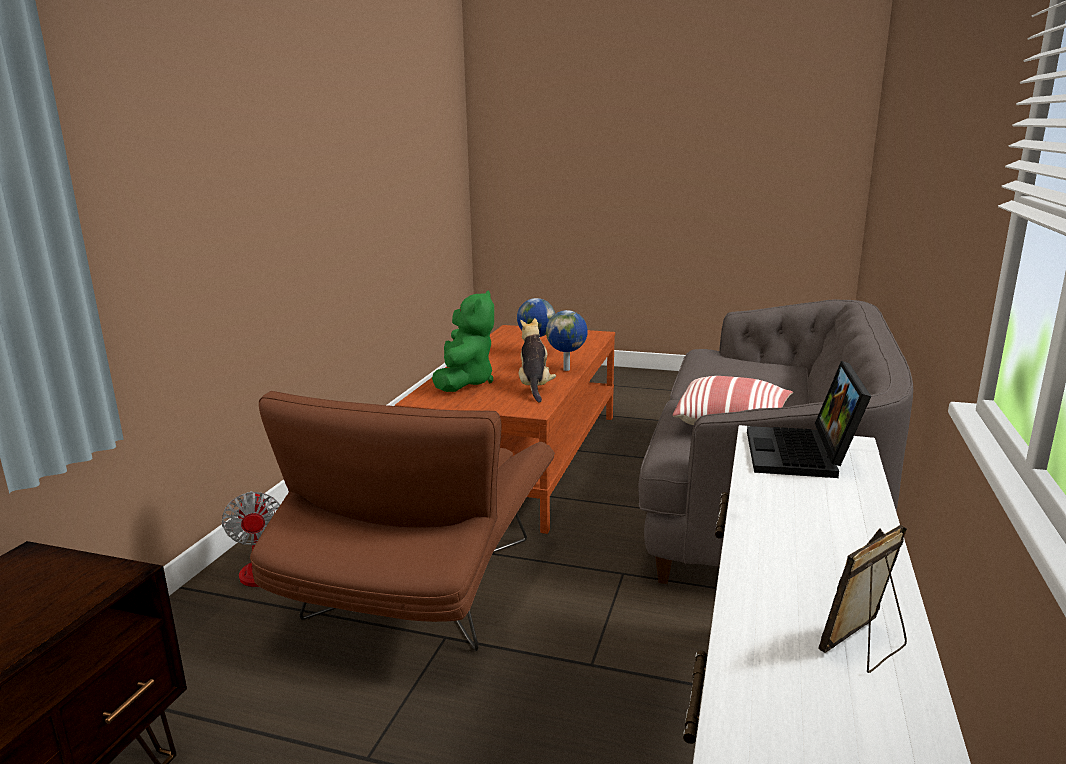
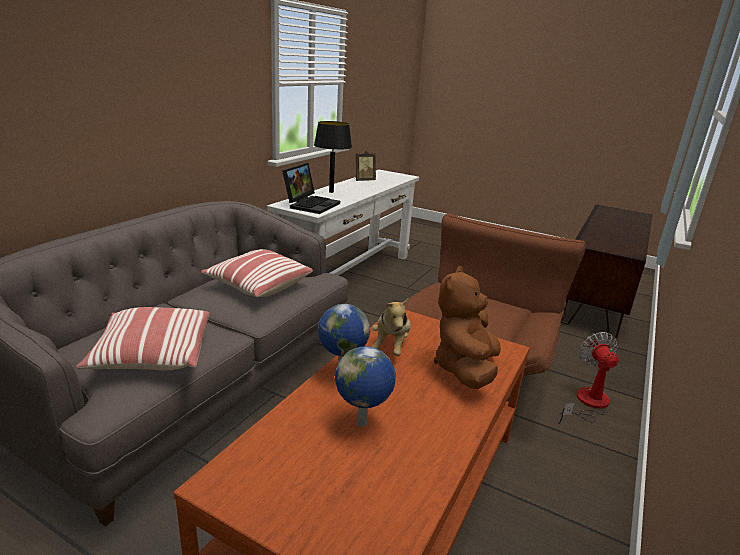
camera: 170 degrees left, 5 degrees up
(464, 382) = (465, 369): green plush toy -> brown plush toy
(722, 366) = (152, 355): none -> pillow
(843, 520) = (331, 192): none -> black table lamp

